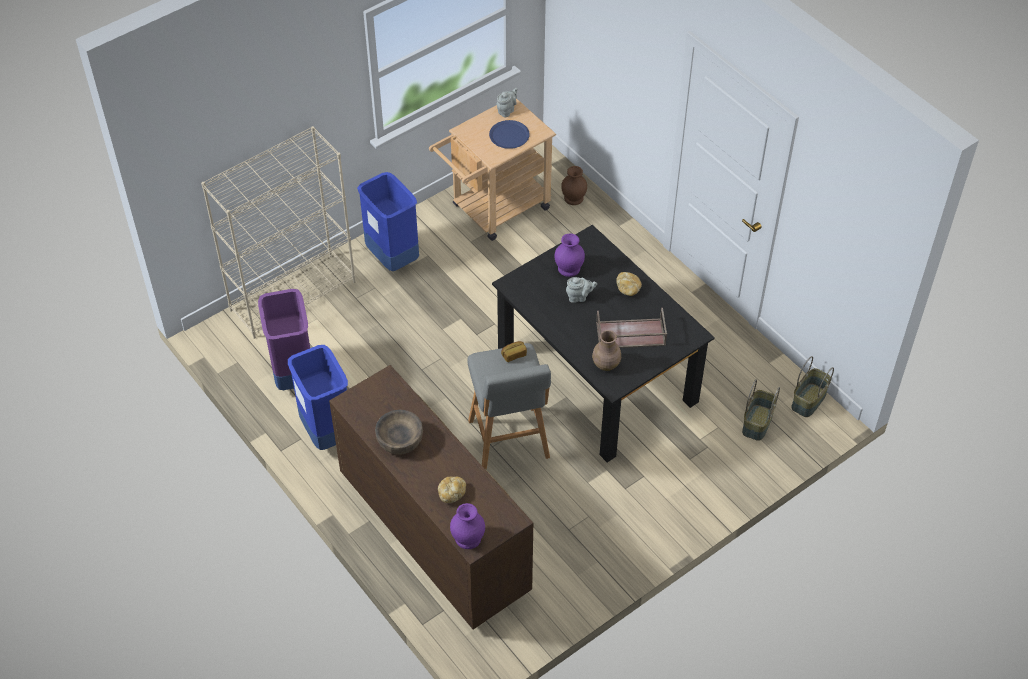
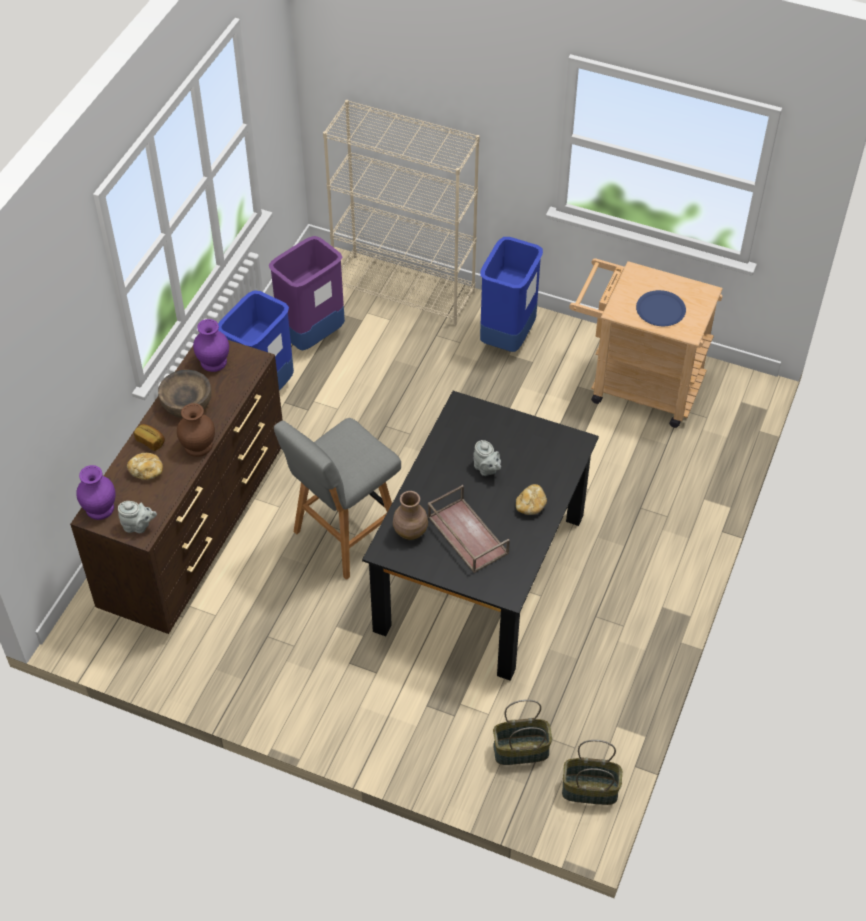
camera: 60 degrees right, 0 degrees up
(507, 110) = (694, 292): grey teapot -> grey teapot (138, 526)
(513, 354) = (371, 450): bread -> bread (151, 441)
(569, 268) = (520, 444): purple vase -> purple vase (213, 362)
(573, 197) = (710, 442): brown vase -> brown vase (199, 445)

